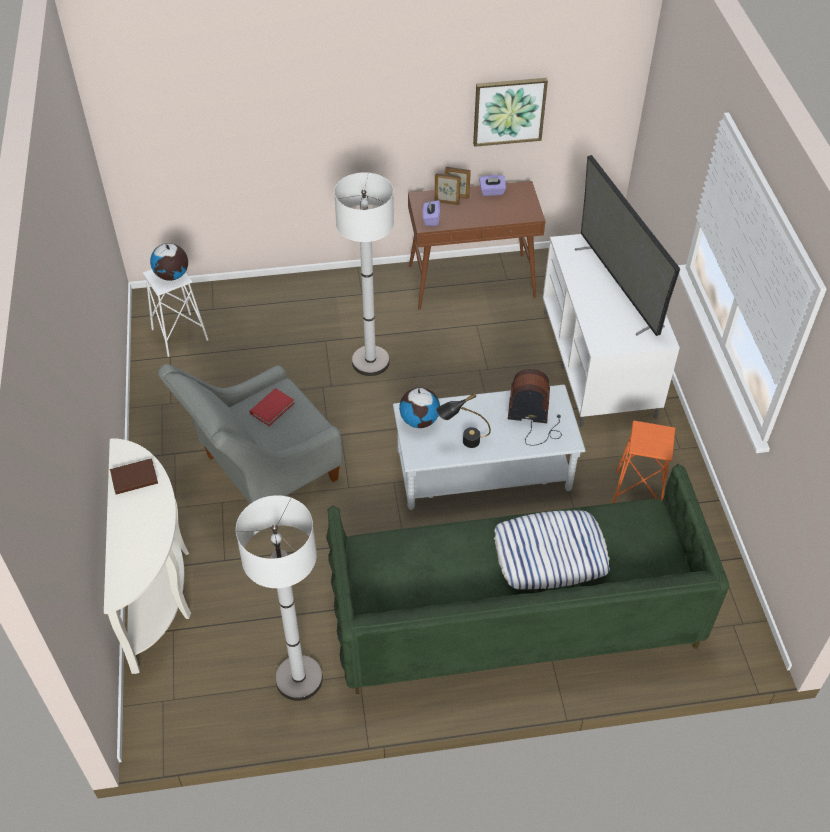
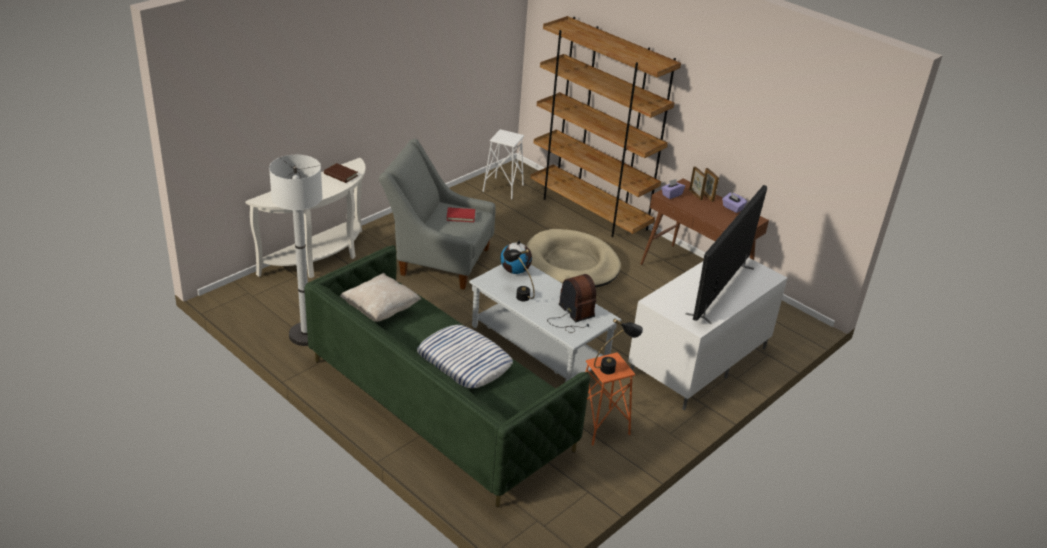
camera: 50 degrees right, 15 degrees down
(172, 275) = (509, 138): globe -> none
(293, 290) = (590, 211): none -> brown bookcase
(370, 362) = (571, 263): white floor lamp -> beige dog bed
(403, 583) = (380, 310): none -> beige pillow
(509, 111) = (767, 149): picture -> none
(656, 437) = (614, 368): none -> black table lamp

